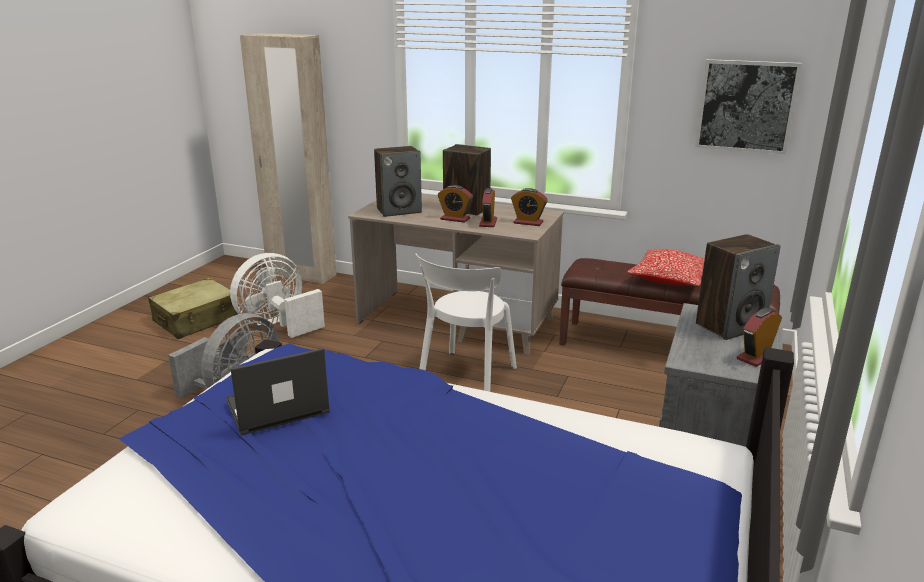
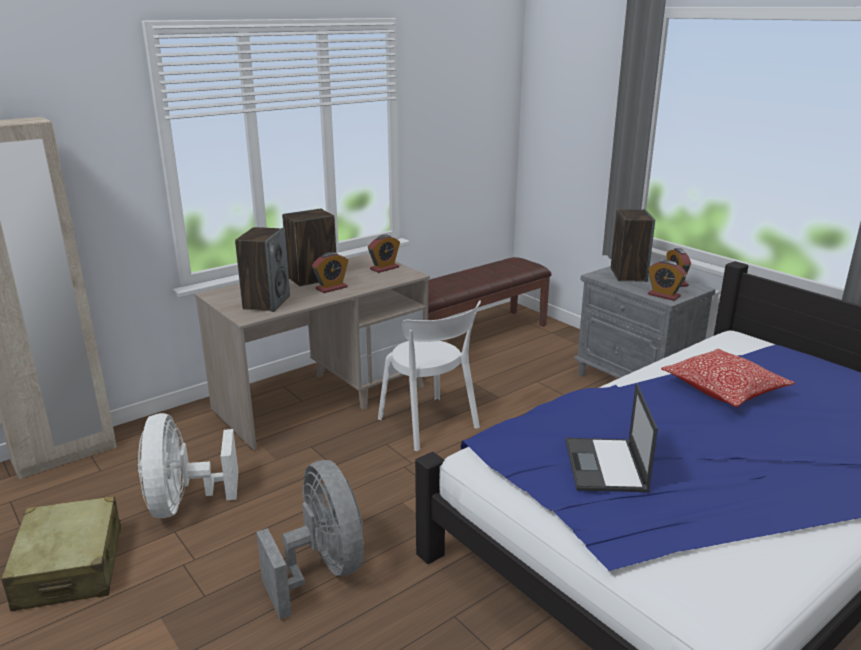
camera: 60 degrees left, 0 degrees up
(488, 223) = (362, 280): alarm clock -> alarm clock (663, 295)
(670, 279) = (476, 277): pillow -> pillow (723, 390)
(746, 106) = (472, 128): picture -> none

